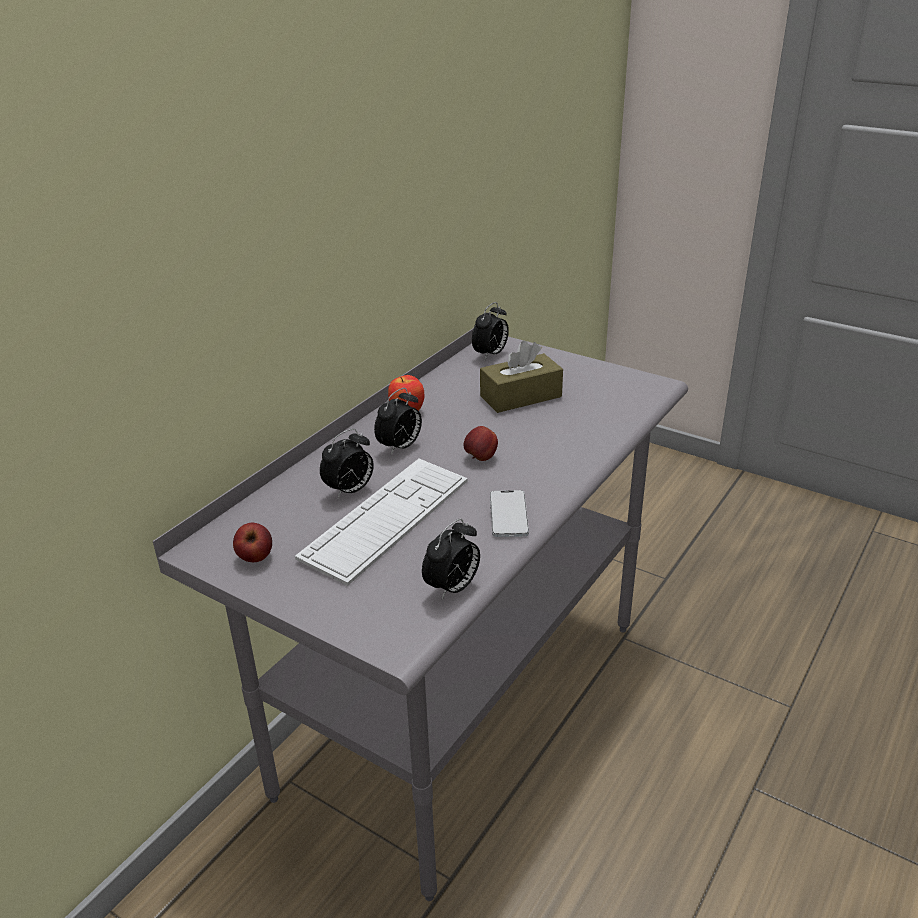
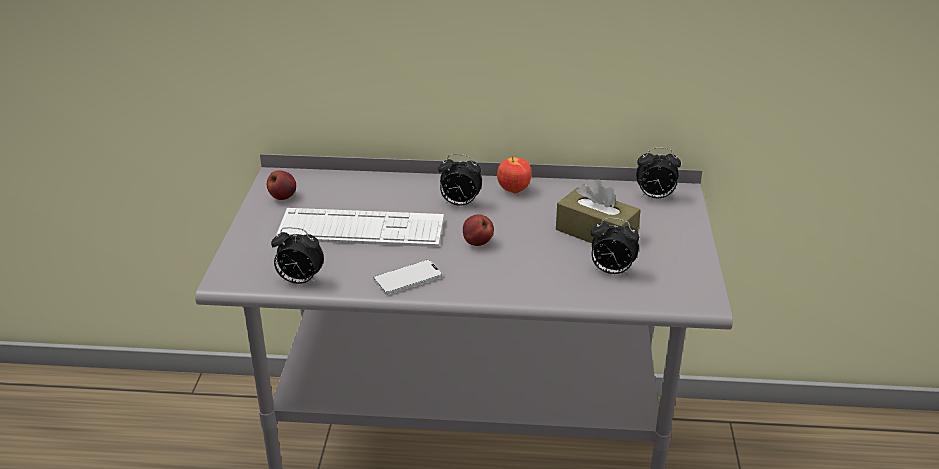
camera: 60 degrees right, 0 degrees up
(350, 491) = (384, 204): alarm clock -> alarm clock (611, 271)

